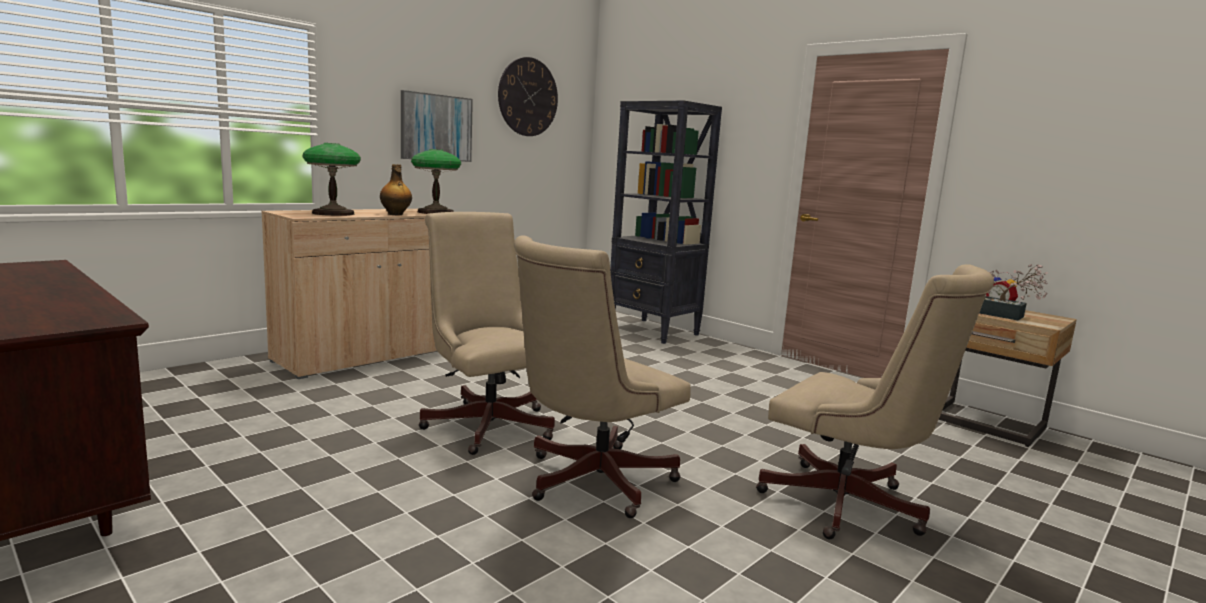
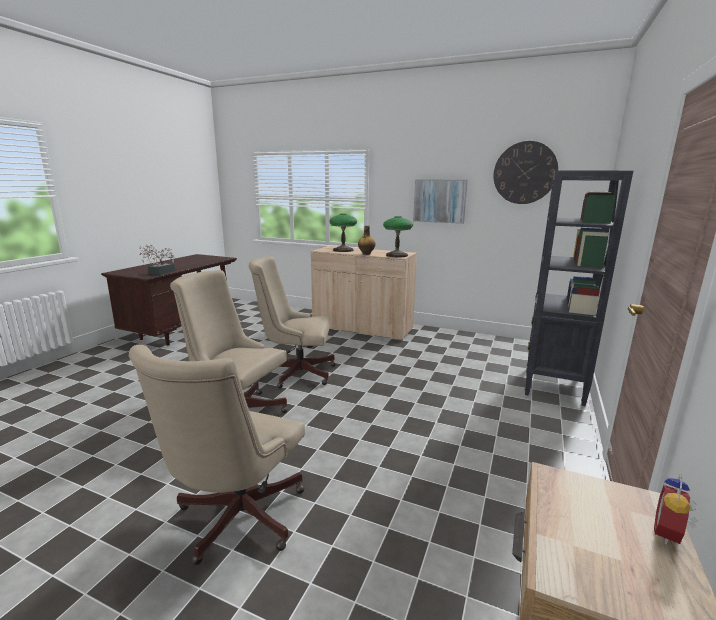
camera: 70 degrees right, 5 degrees up
(487, 423) = (295, 372): beige office chair -> beige office chair turned 120 degrees counterclockwise
(1005, 316) = (575, 528): potted plant -> potted plant (159, 272)

